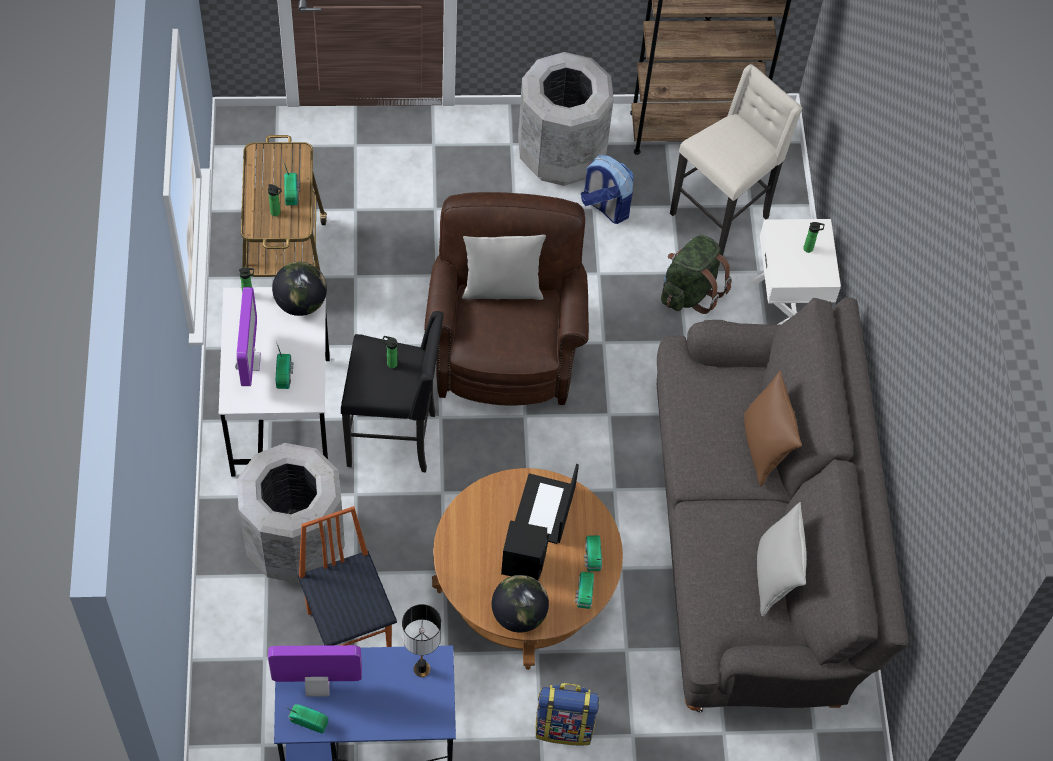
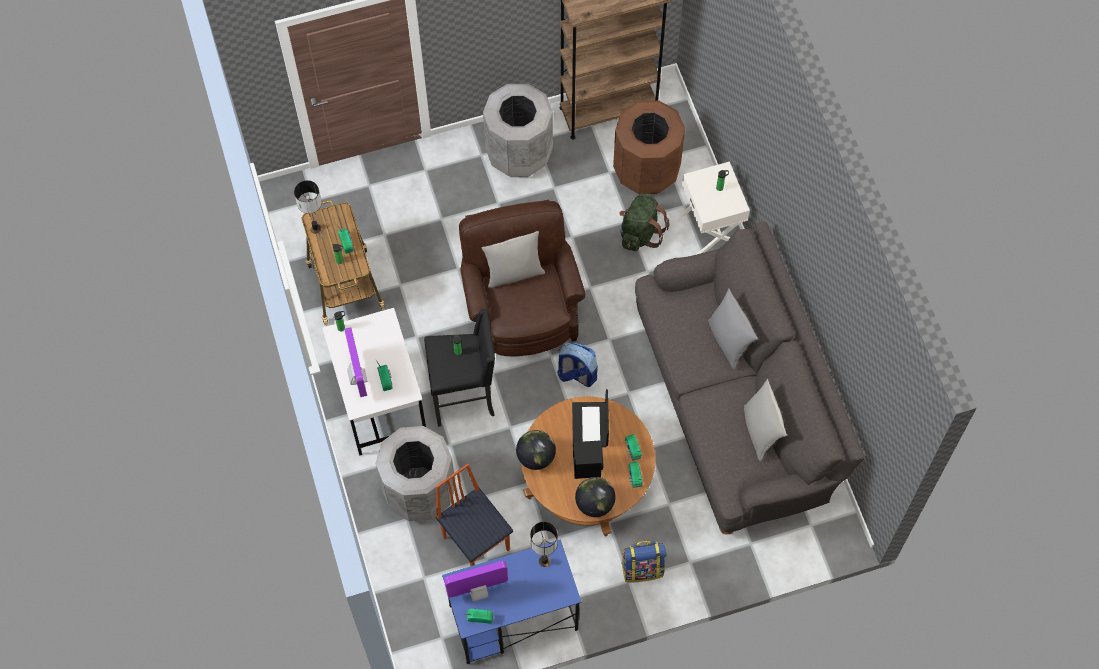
camera: 10 degrees left, 5 degrees up
(258, 165) = (315, 229): none -> table lamp
(301, 303) = (380, 324): globe -> globe (536, 457)
(605, 206) = (562, 185): backpack -> backpack (576, 374)
(722, 216) = (646, 170): beige stool -> brown trash can
(764, 448) = (729, 341): brown pillow -> grey pillow

